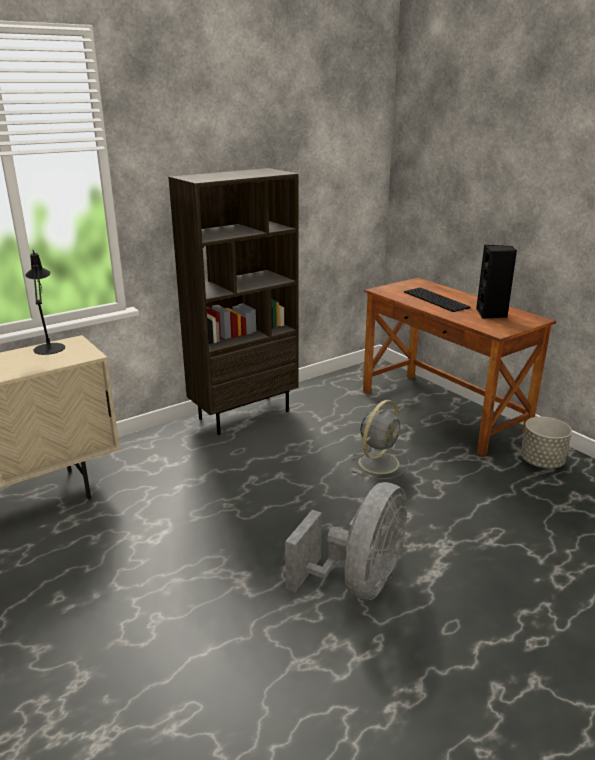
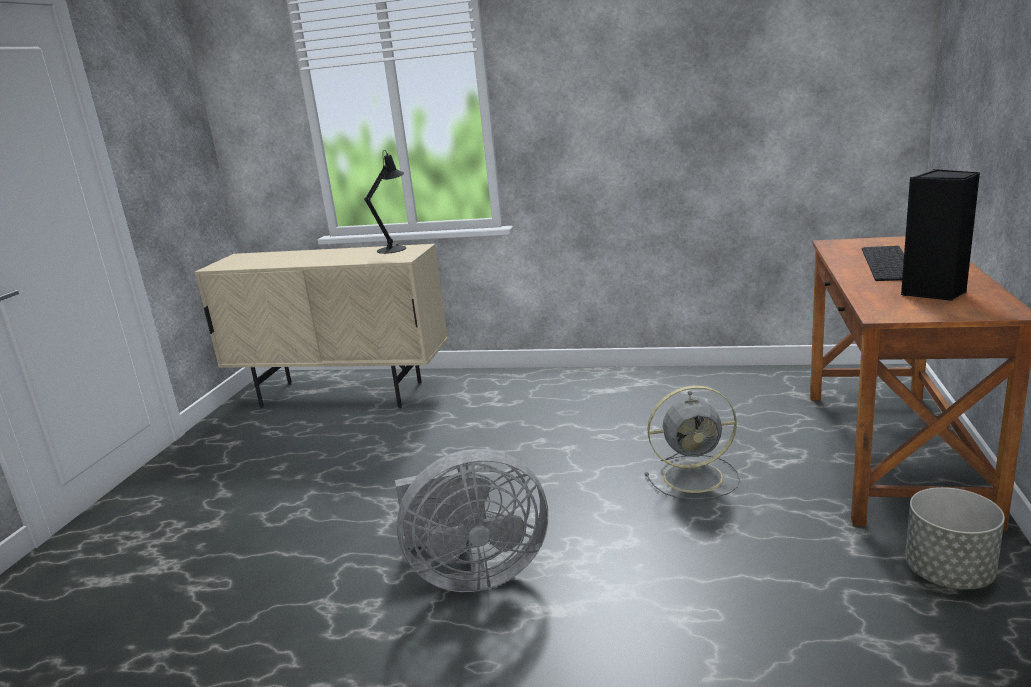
camera: 50 degrees right, 5 degrees down
(244, 414) = (630, 380): brown bookcase -> none

